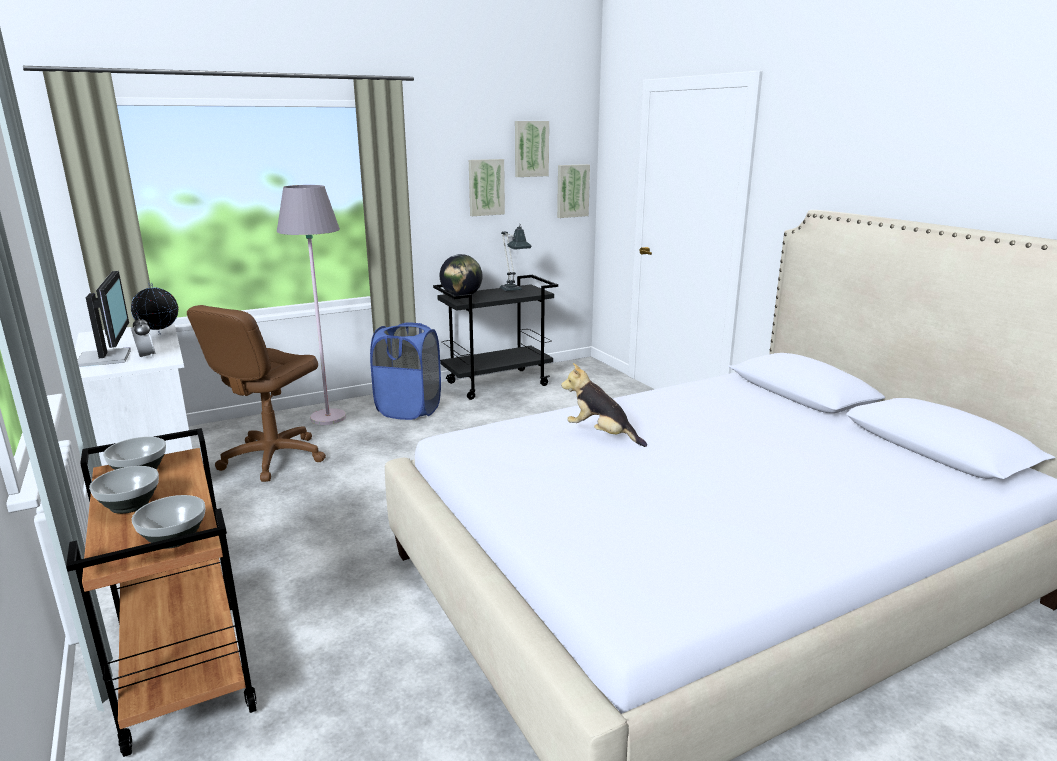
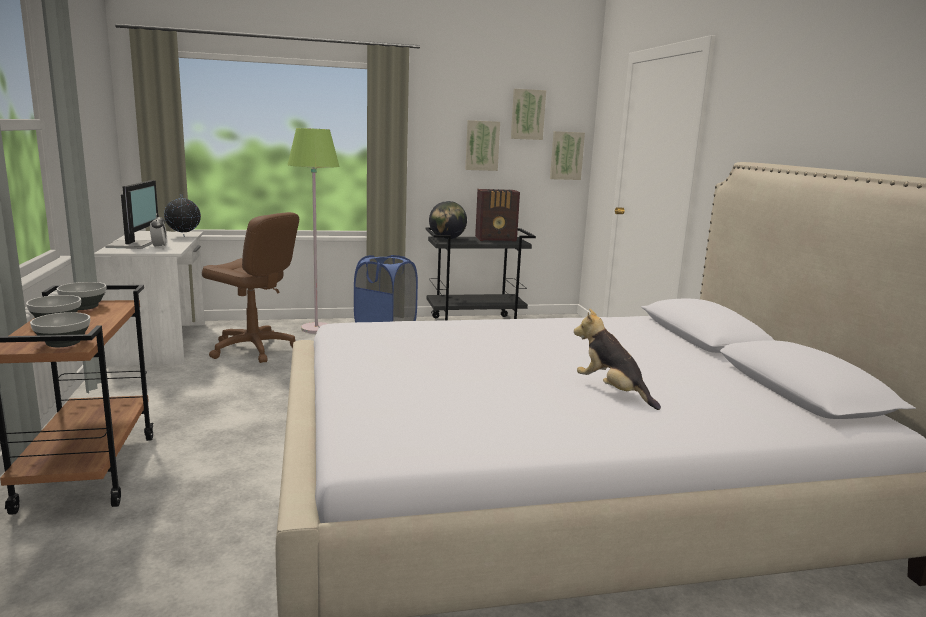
camera: 15 degrees right, 5 degrees down
(273, 458) = (253, 349): brown office chair -> brown office chair turned 105 degrees counterclockwise
(328, 417) = (316, 328): grey floor lamp -> green floor lamp
(512, 290) = (496, 239): table lamp -> radio
(601, 435) = (472, 338): plush toy -> plush toy (612, 391)

